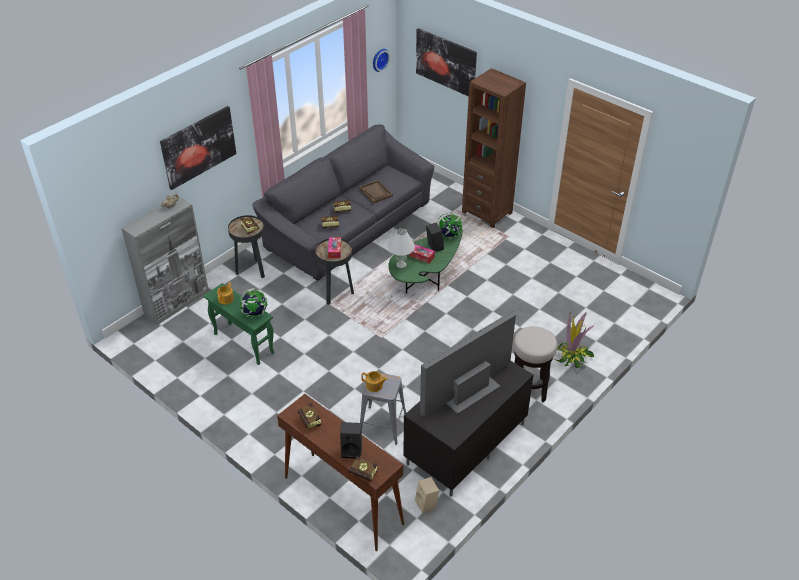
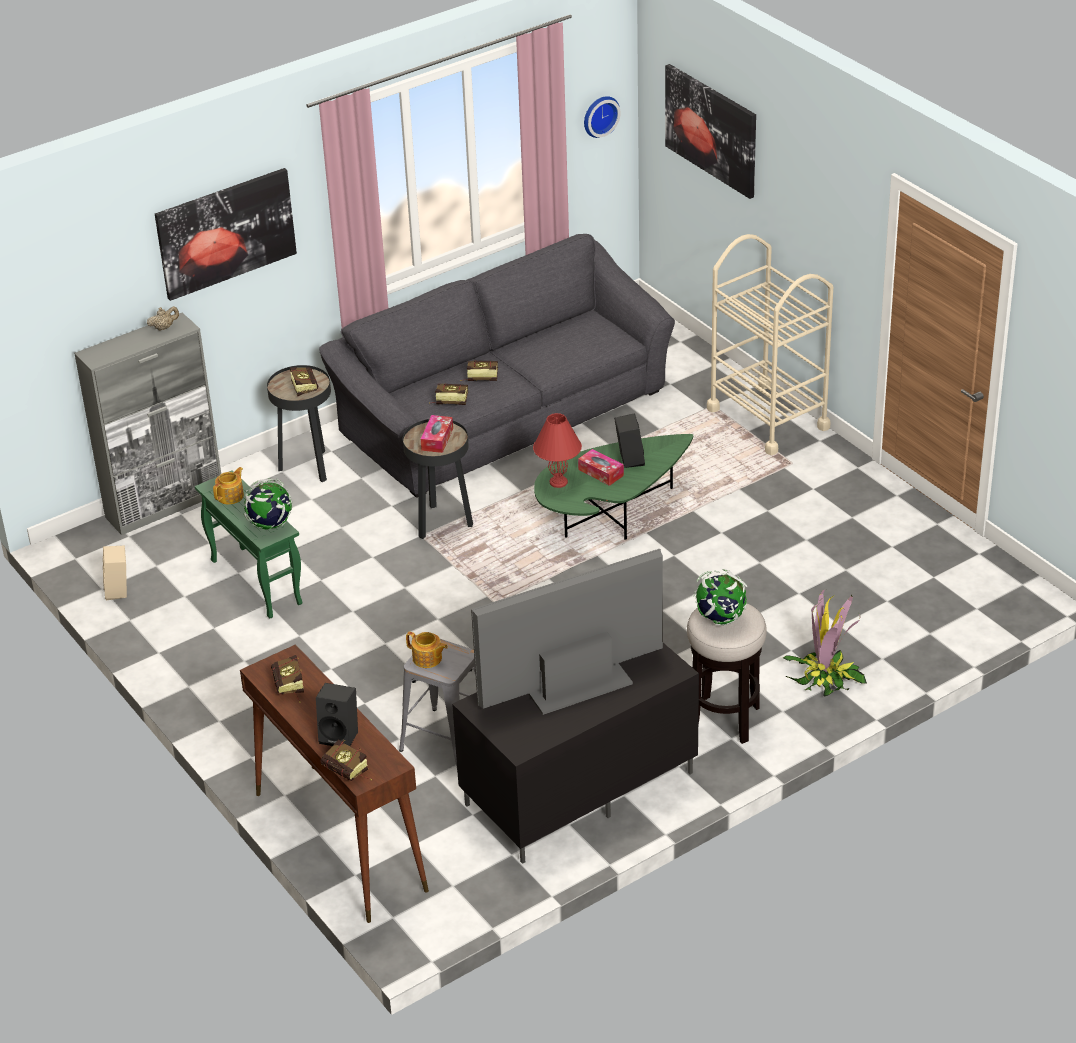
camera: 15 degrees right, 5 degrees down
(376, 192) = (553, 355): brown tray -> none
(401, 265) = (559, 482): white table lamp -> red table lamp
(427, 504) = (477, 869): beige speaker -> beige speaker (119, 591)
(449, 235) = (665, 443): globe -> globe (720, 618)
(487, 212) = (768, 418): brown bookcase -> beige cart

